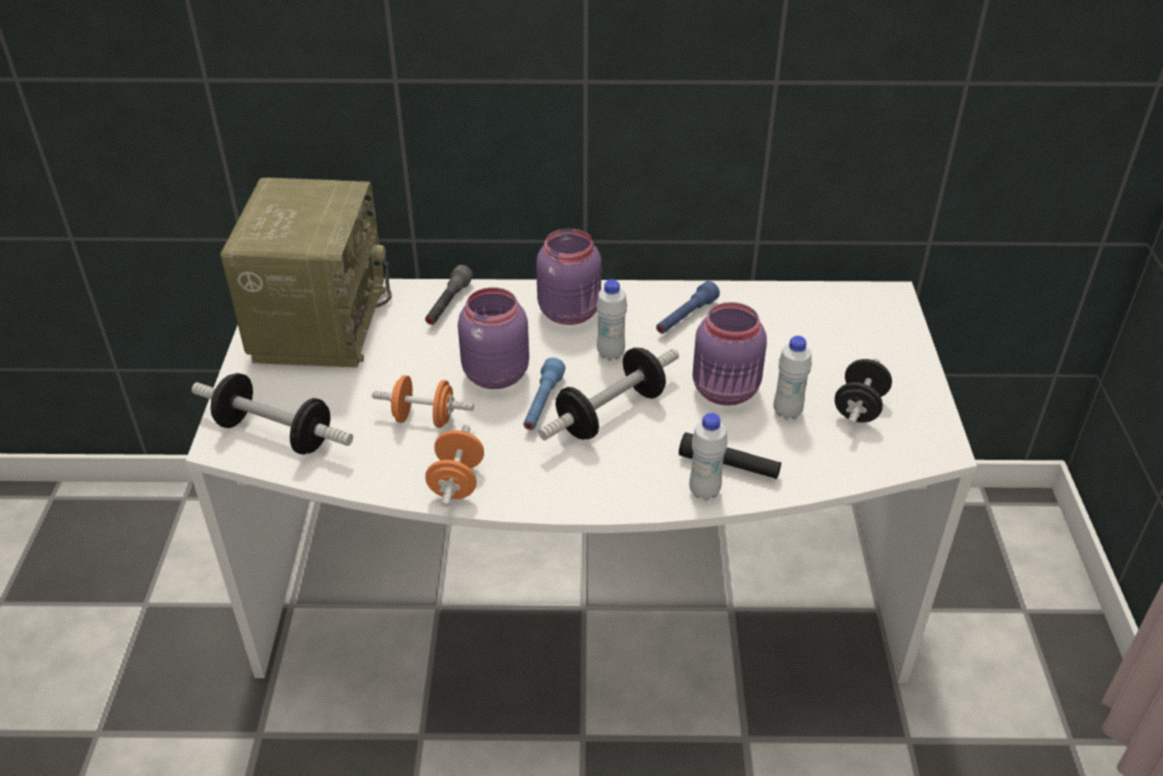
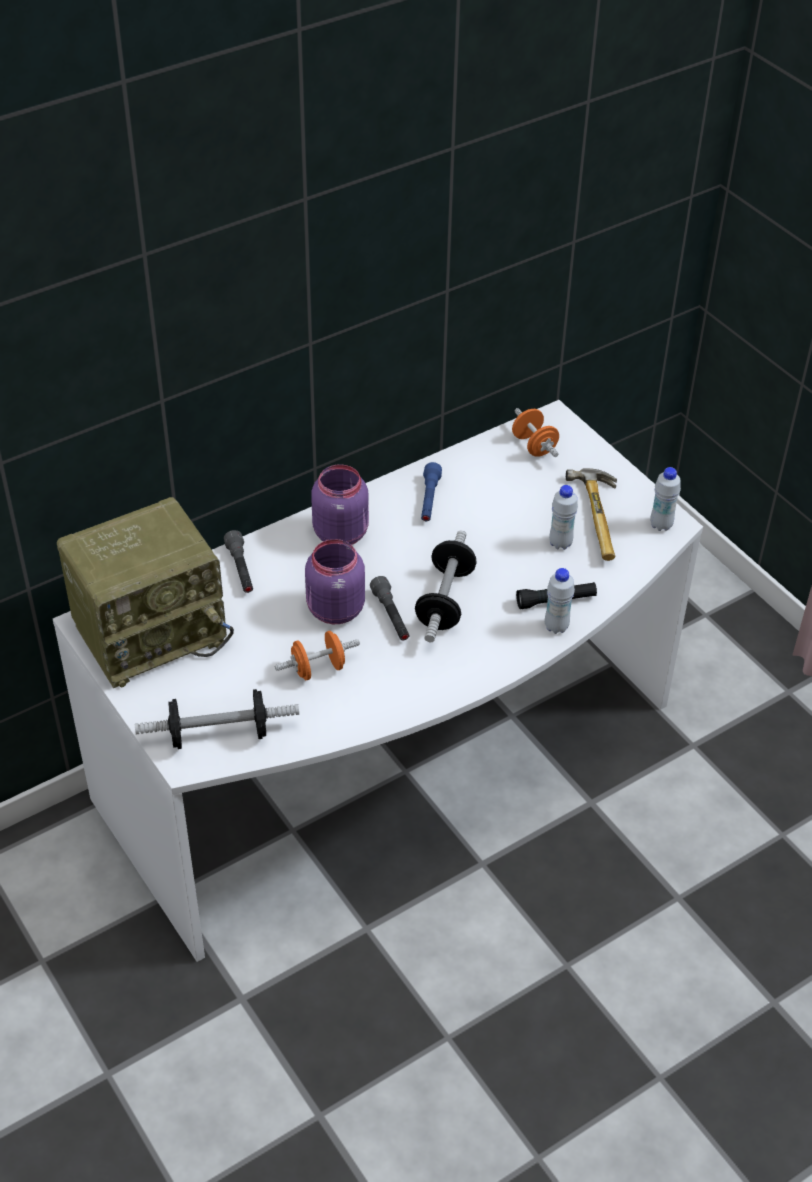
camera: 35 degrees left, 5 degrees up
(318, 322) = (151, 631): radio -> radio turned 90 degrees clockwise
(456, 482) = (389, 703): orange dumbbell -> orange dumbbell (534, 446)
(542, 403) = (391, 616): blue flashlight -> grey flashlight
(610, 354) = (402, 554): white bottle -> white bottle (661, 525)
(727, 391) = (508, 546): purple jar -> none
(859, 408) = (603, 518): black dumbbell -> hammer

